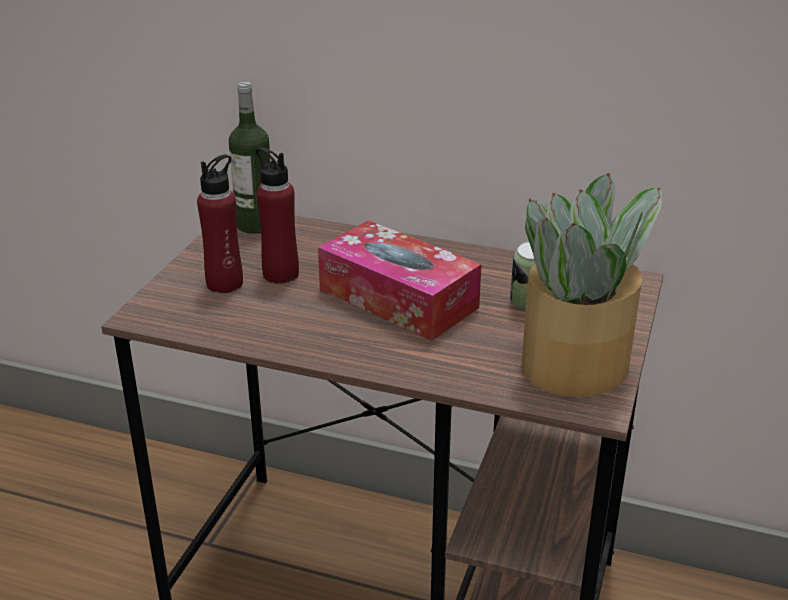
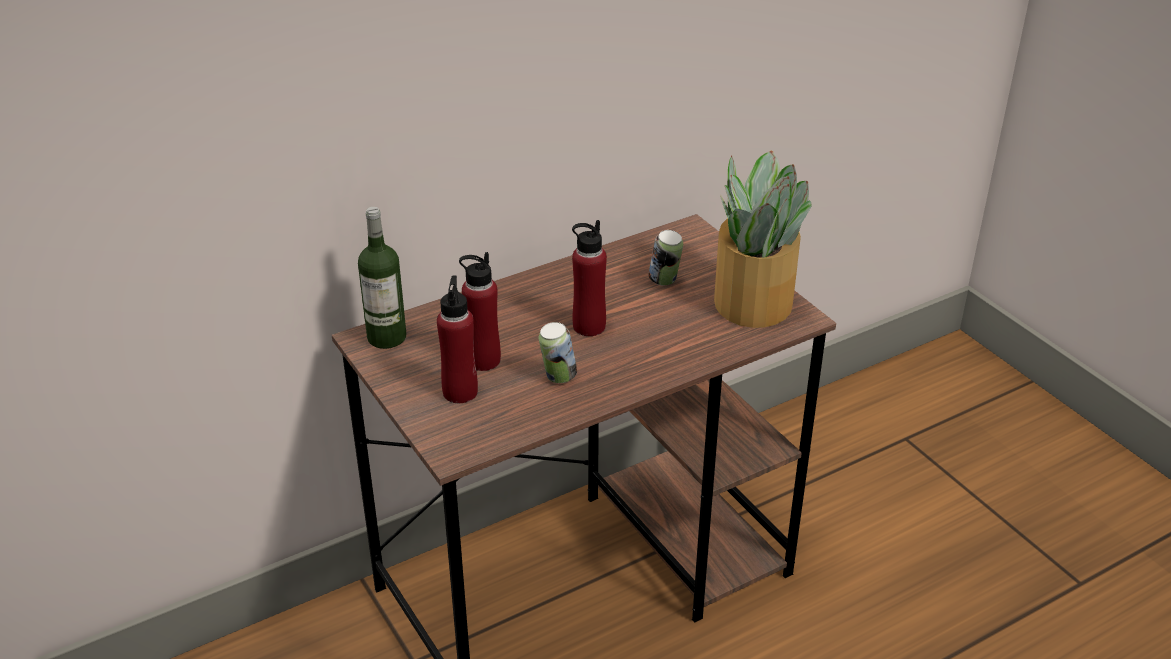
camera: 50 degrees left, 5 degrees up
(303, 317) = (558, 377): none -> can
(398, 298) = (589, 326): tissue box -> red bottle

